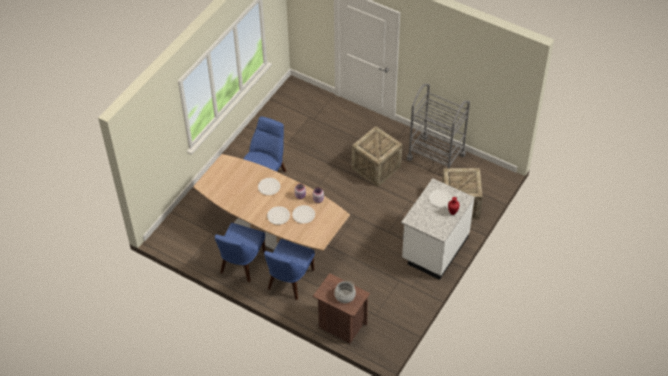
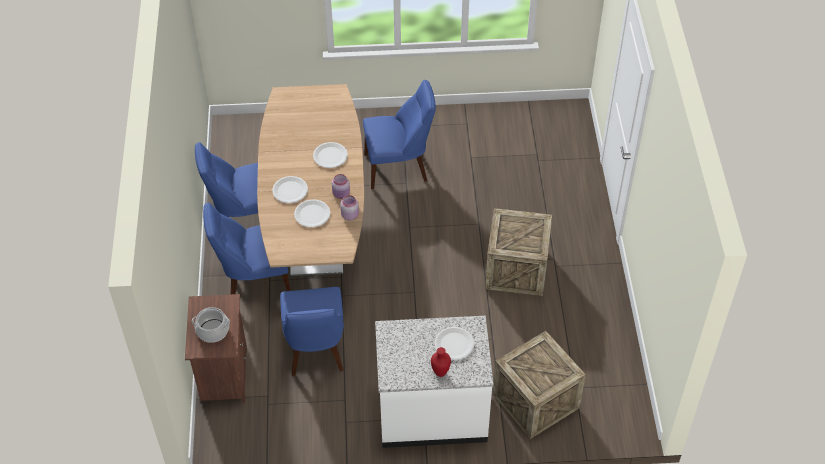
camera: 55 degrees right, 0 degrees up
(358, 277) = (315, 350): none -> blue chair
(436, 156) = (597, 326): grey cart -> none

